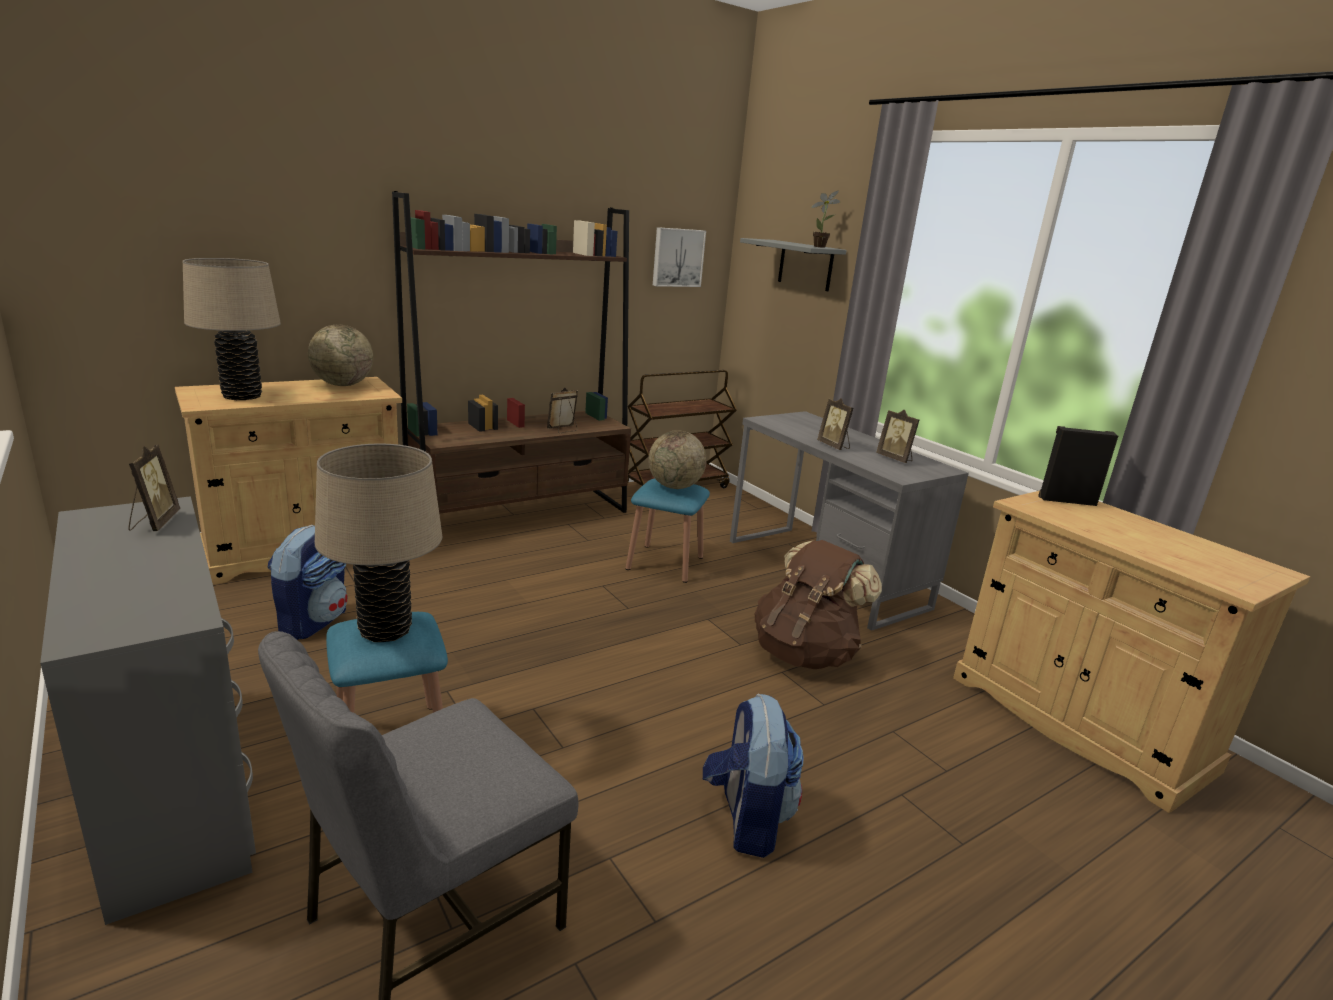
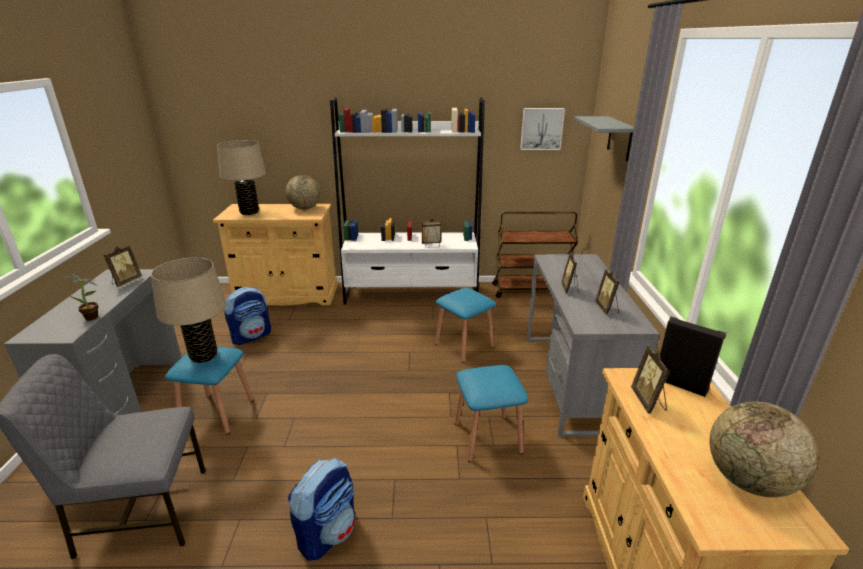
camera: 35 degrees right, 5 degrees up
(521, 515) = (411, 294): brown bookcase -> white bookcase
(675, 486) = (466, 297): globe -> globe (748, 480)
(805, 653) = (487, 437): brown backpack -> blue stool
(821, 247) = (617, 126): potted plant -> potted plant (93, 318)
(1068, 518) = (648, 401): none -> picture frame

